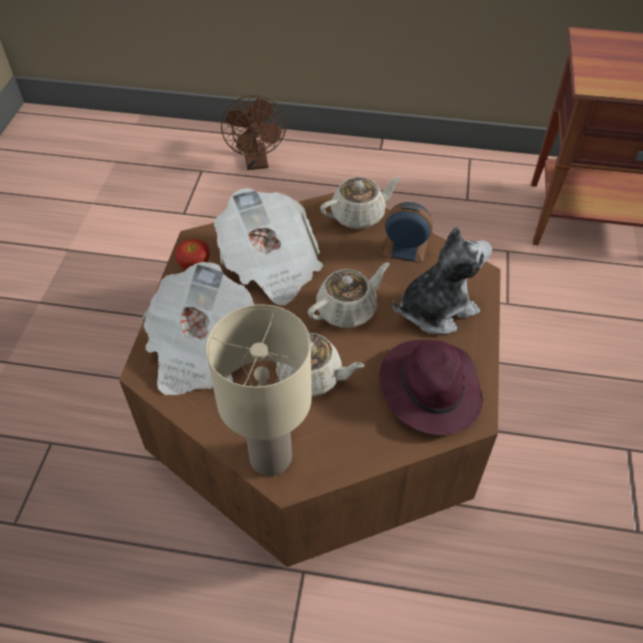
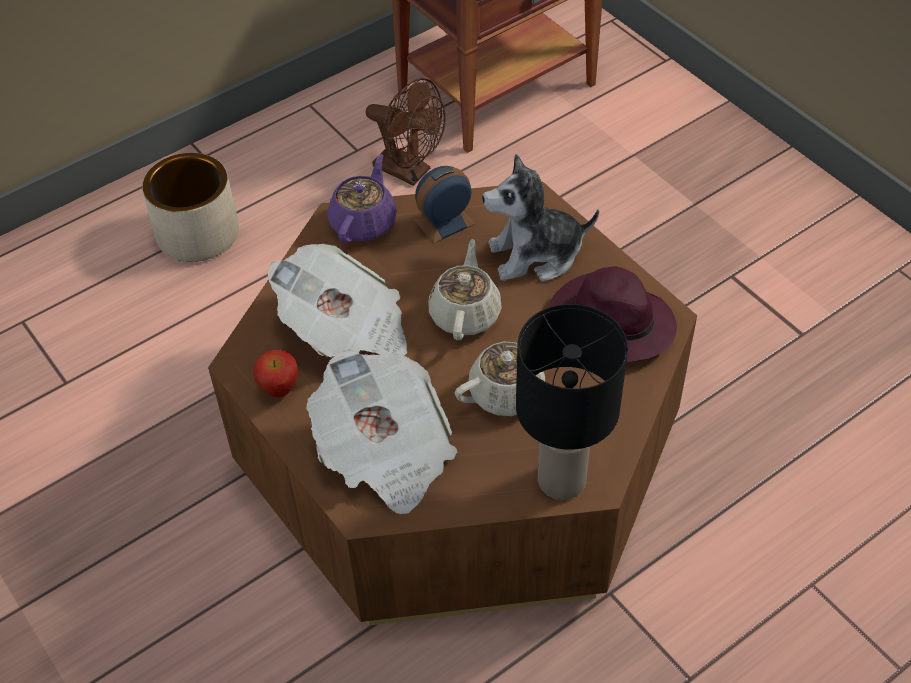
camera: 45 degrees left, 0 degrees up
(257, 162) = (79, 265): brown fan -> brown fan (409, 171)
(269, 458) = (561, 481): beige table lamp -> black table lamp
(329, 186) = (197, 234): none -> beige planter
(359, 215) = (364, 222): beige teapot -> purple teapot
(436, 309) = (535, 255): plush toy -> plush toy turned 120 degrees counterclockwise

